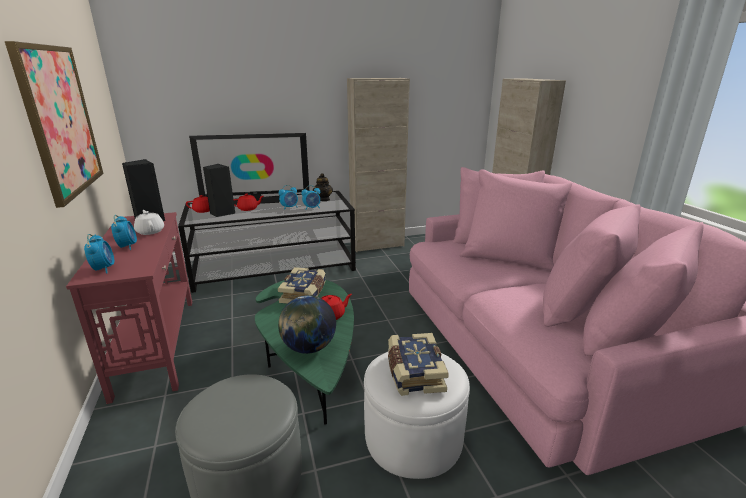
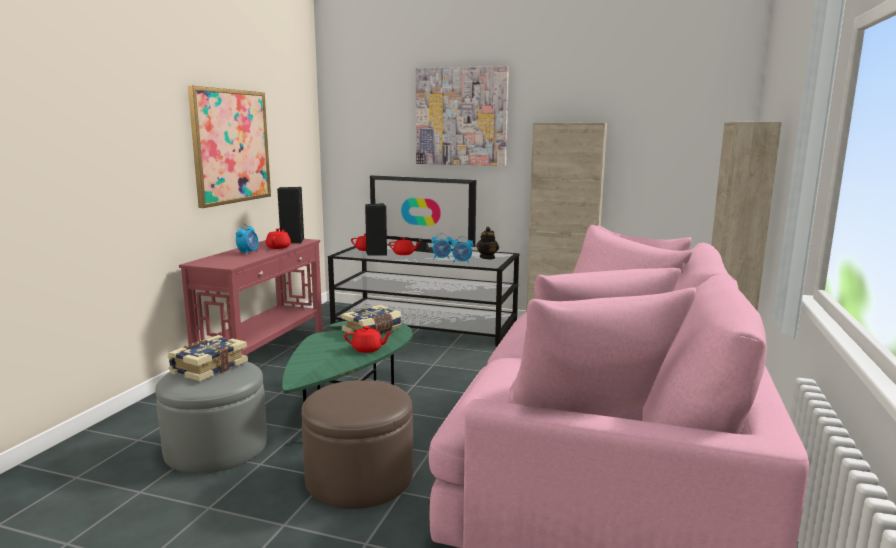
camera: 35 degrees right, 10 degrees down
(104, 269) = (212, 261): alarm clock -> none
(150, 231) = (279, 247): white teapot -> red teapot
(275, 73) = (461, 116): none -> picture
(309, 348) = (315, 363): globe -> none
(413, 437) = (359, 478): white ottoman -> brown ottoman
(414, 373) = (354, 395): book -> book (208, 368)

